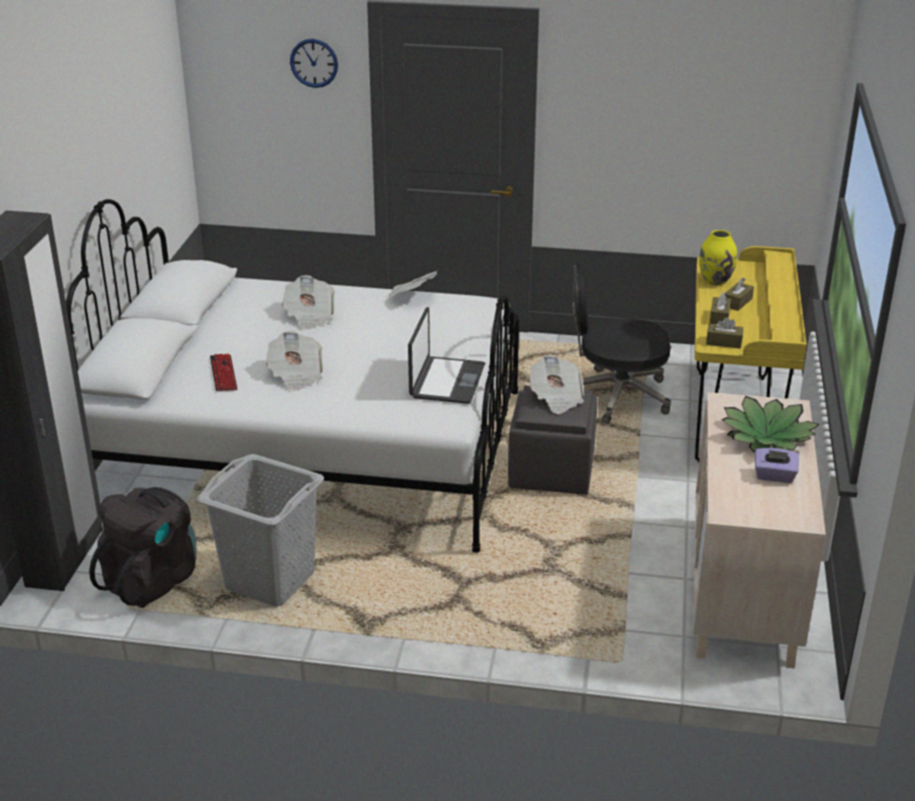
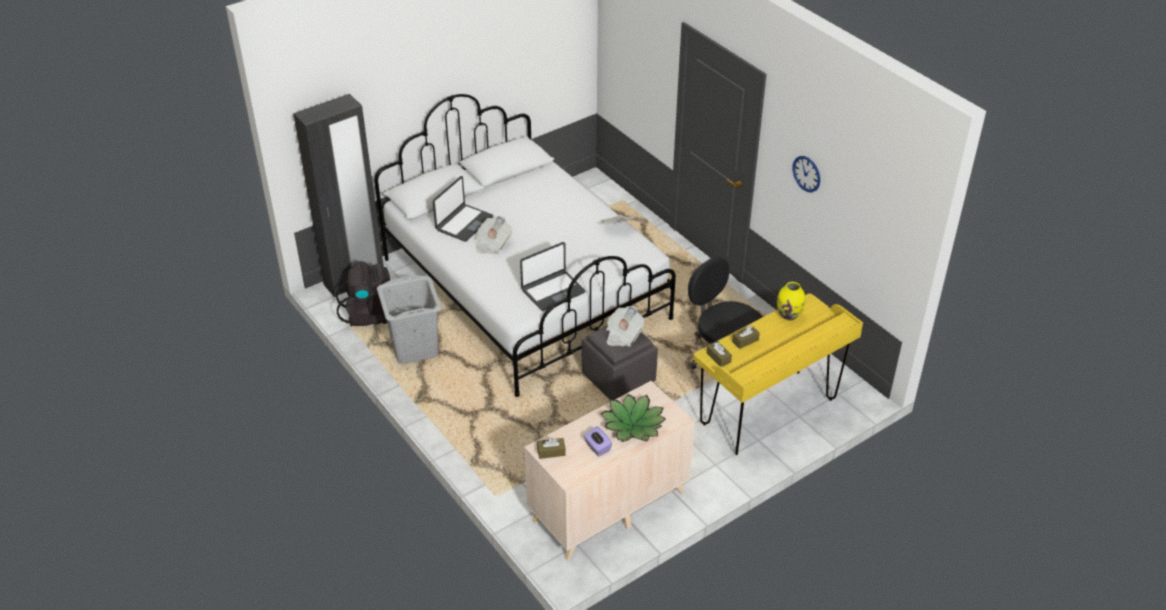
camera: 45 degrees right, 10 degrees up
(223, 374) = (463, 223): keyboard -> laptop
(309, 316) = (550, 210): newspaper -> none
(314, 63) = (654, 46): wall clock -> wall clock (806, 173)
(737, 302) = (774, 337): brown tissue box -> brown tissue box (551, 452)

